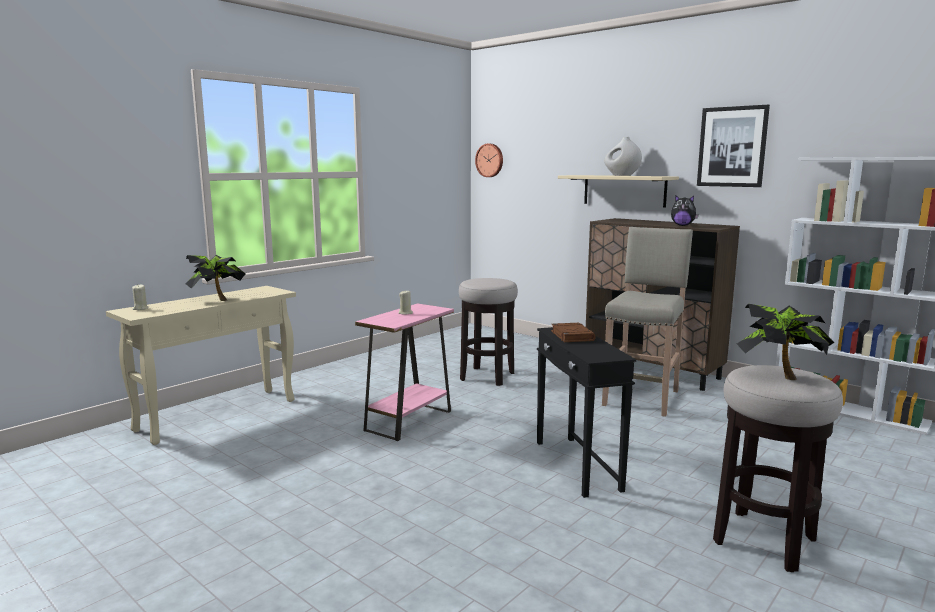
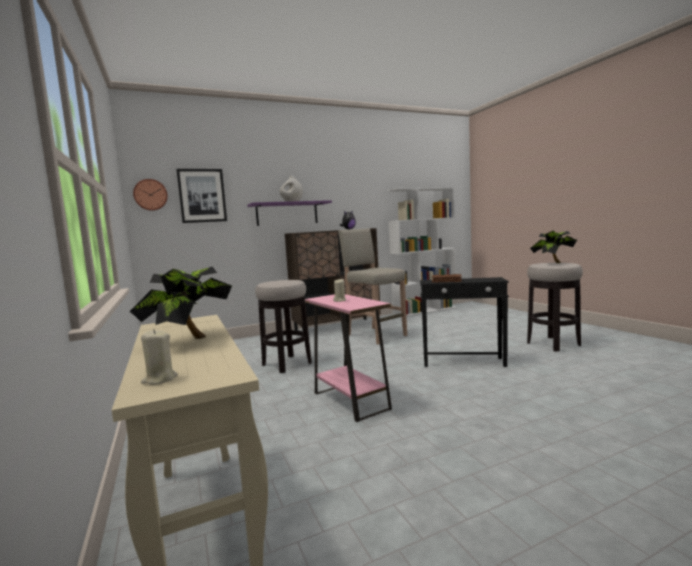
camera: 65 degrees left, 5 degrees down
(624, 190) = (287, 214): beige shelf -> purple shelf
(732, 147) = (350, 184): picture -> picture (202, 195)

